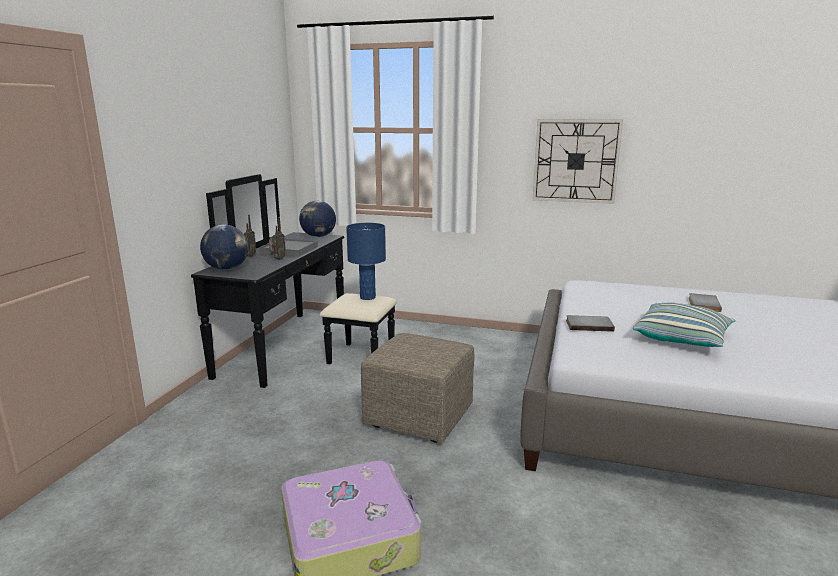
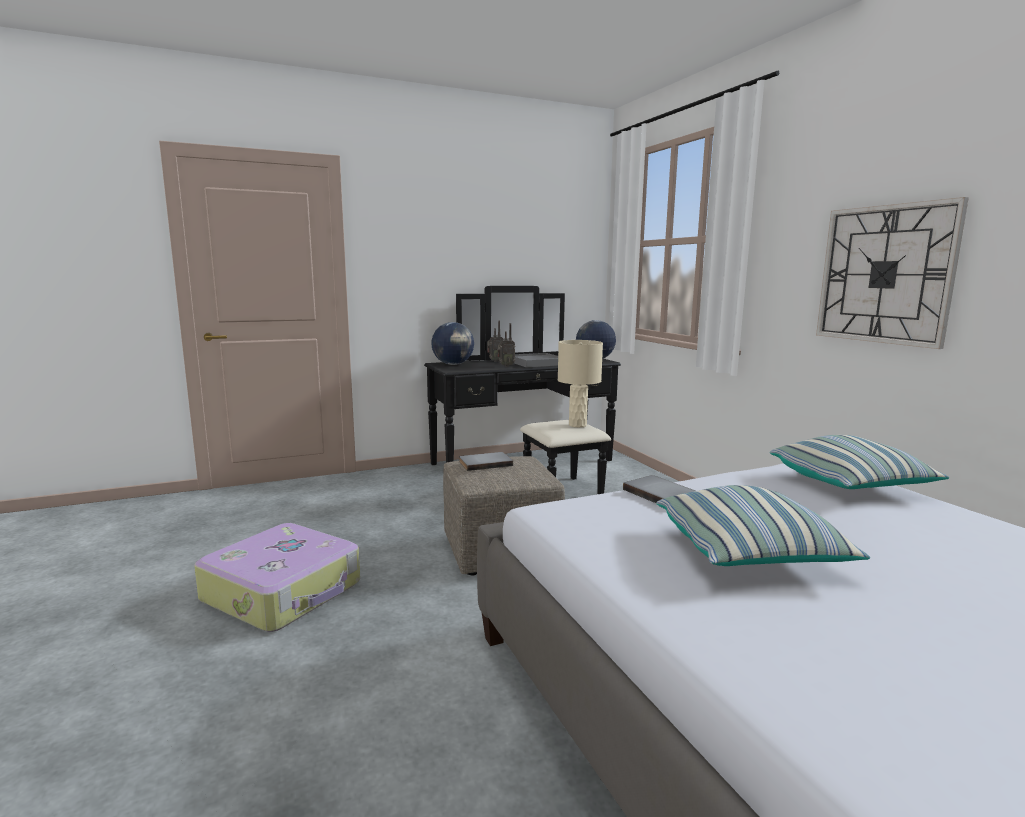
camera: 50 degrees right, 5 degrees down
(368, 297) = (577, 425): blue table lamp -> beige table lamp
(619, 289) = (850, 484): none -> pillow
(702, 304) = (954, 543): grey book -> grey book (485, 463)

